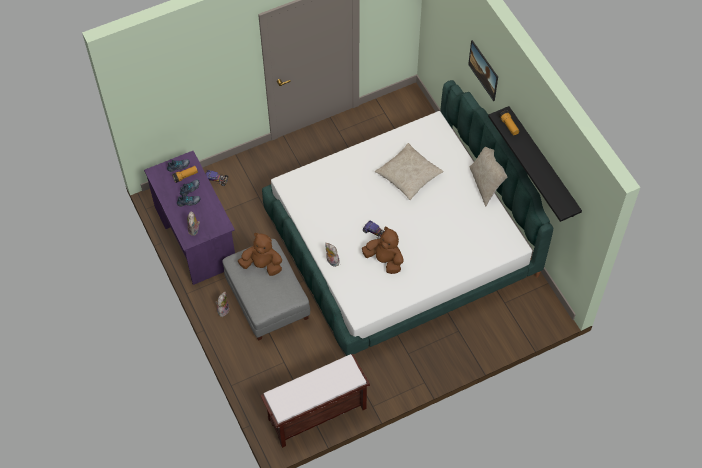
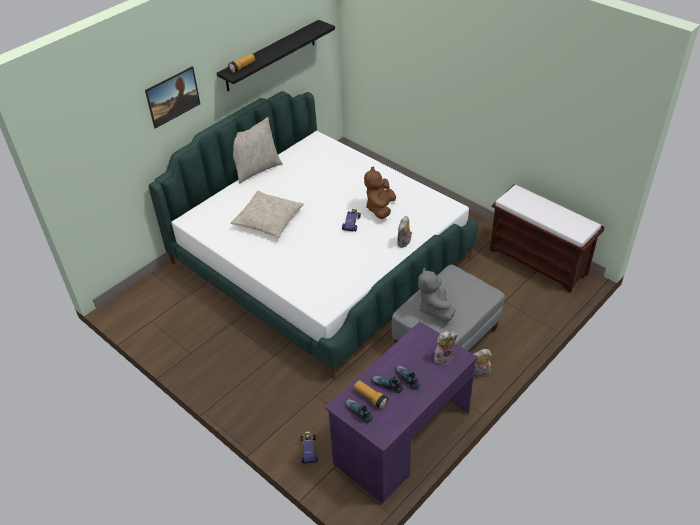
camera: 110 degrees left, 15 degrees down
(262, 265) = (434, 308): brown plush toy -> grey plush toy

